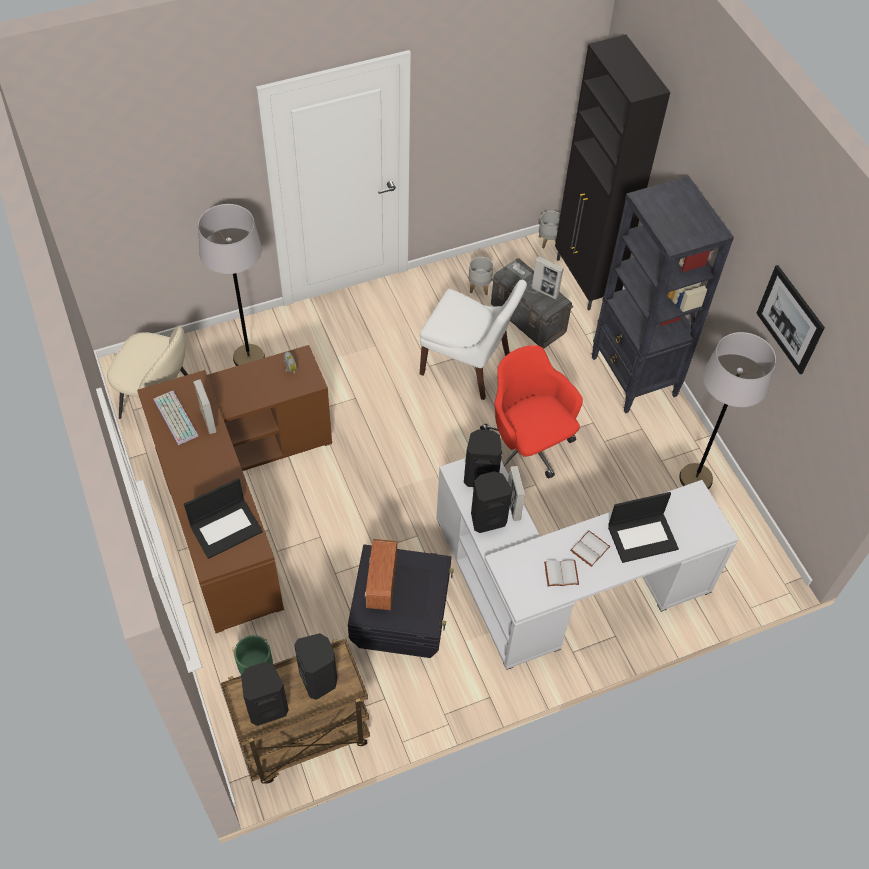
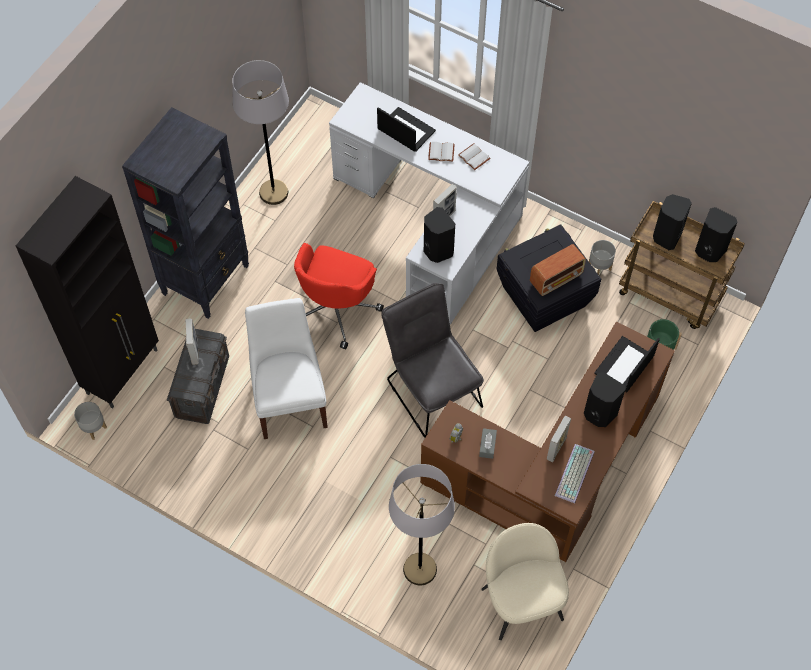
camera: 125 degrees left, 5 degrees up
(226, 528) = (624, 365): laptop -> laptop turned 75 degrees counterclockwise
(389, 465) = (431, 388): none -> grey chair
(479, 287) = (194, 446): grey planter -> grey planter (599, 267)
(487, 518) = (467, 226): black speaker -> black speaker (599, 414)
(518, 276) = (192, 382): grey tissue box -> grey tissue box (487, 445)
(790, 319) = (219, 52): picture -> none

